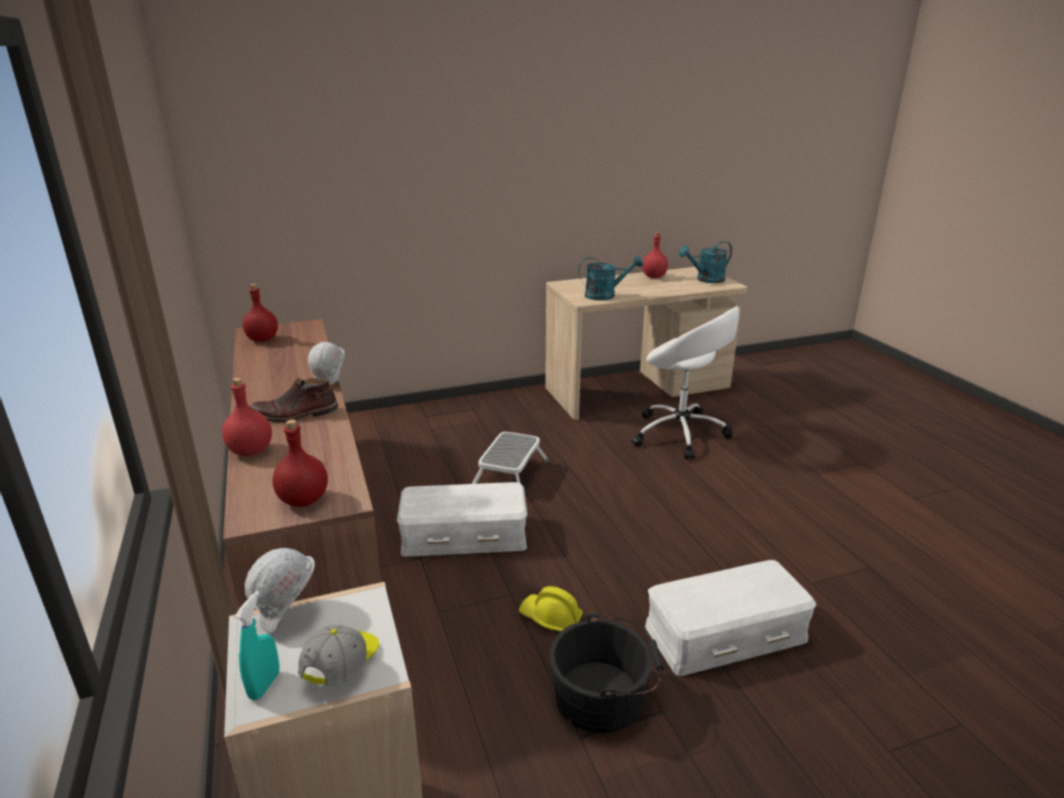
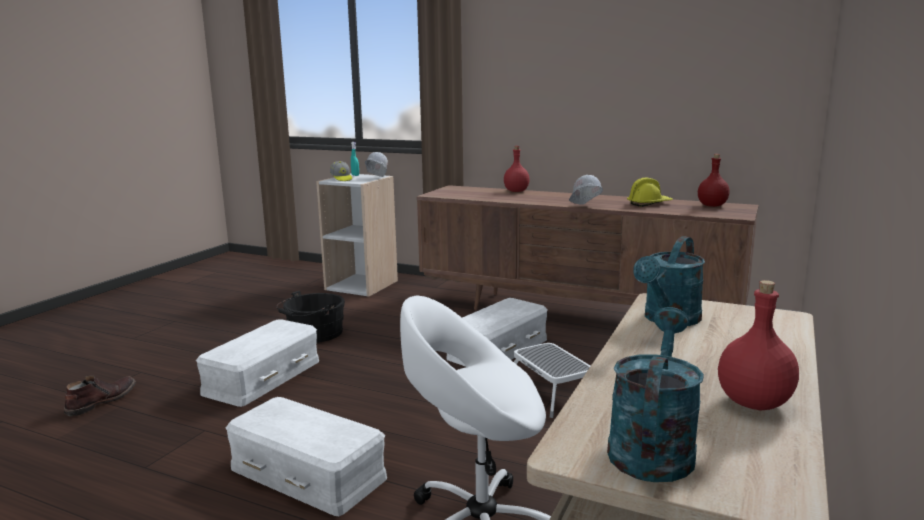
camera: 135 degrees right, 10 degrees down
(295, 414) = (546, 198): brown boot -> brown boot (101, 401)
(304, 500) = (449, 192): red bottle -> none
(550, 618) = (379, 343): yellow hard hat -> yellow hard hat (649, 204)
(745, 503) = (306, 474): none -> white storage box

